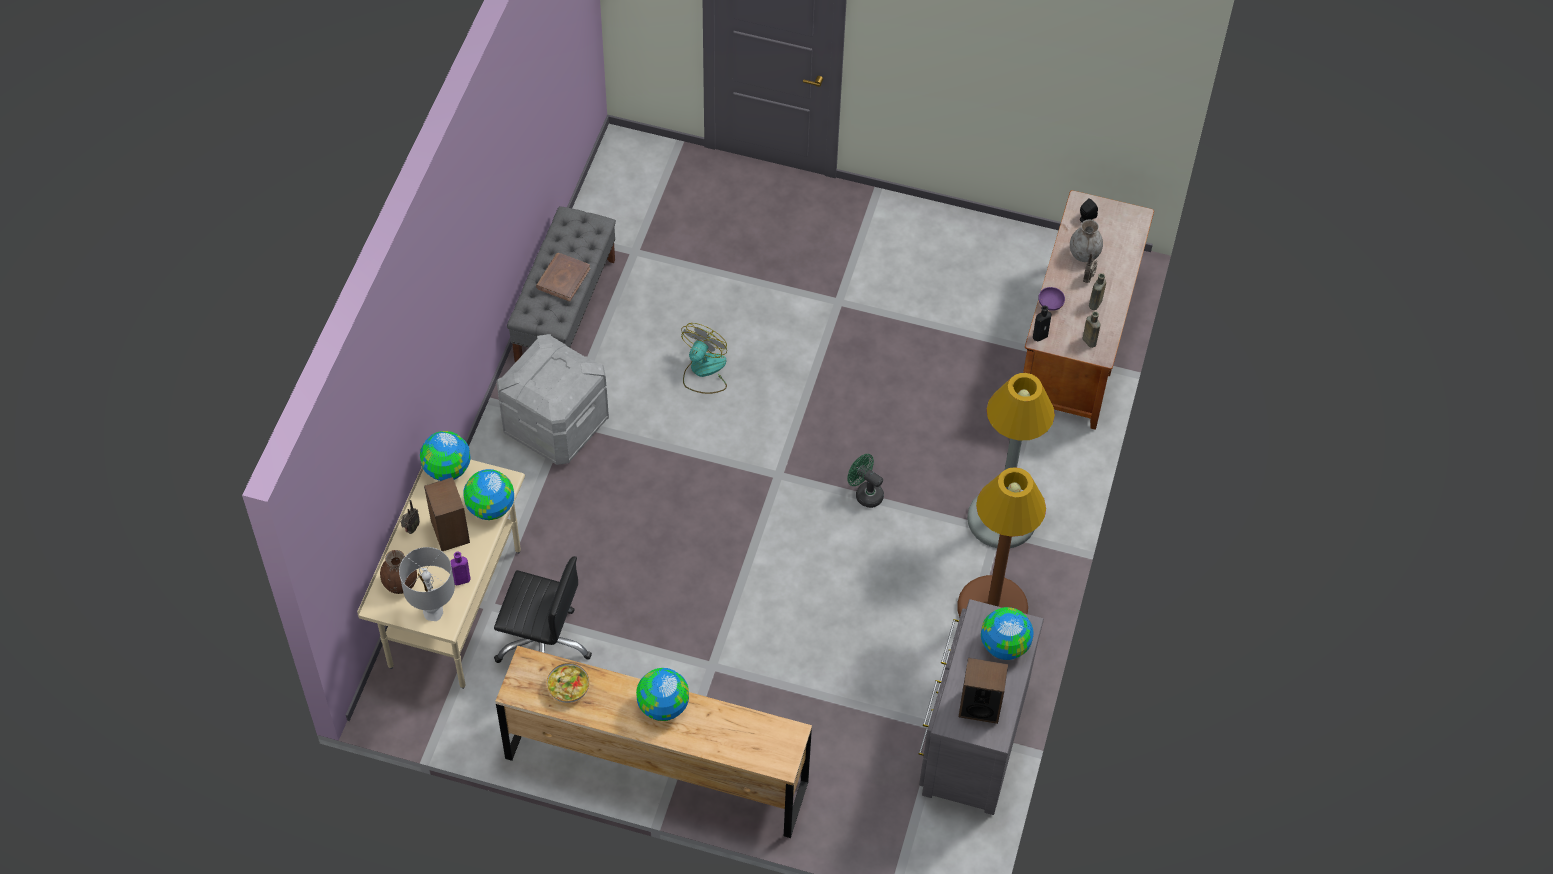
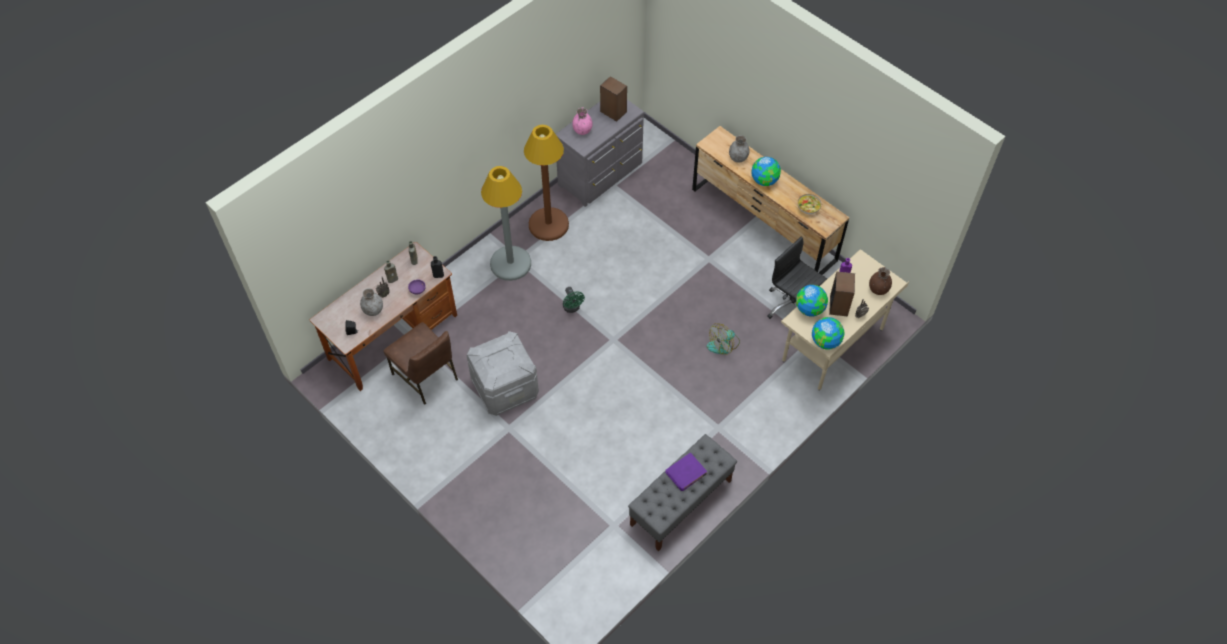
camera: 150 degrees left, 0 degrees up
(434, 611) = (865, 267): grey table lamp -> none
(556, 425) = (725, 427): grey storage box -> grey storage box (505, 388)
(563, 278) = (686, 473): brown book -> purple book
(703, 371) = (618, 420): fan -> fan (723, 344)
(728, 730) = (738, 158): none -> grey vase
(991, 315) = (426, 377): none -> brown chair
(1004, 645) = (582, 131): globe -> pink vase

